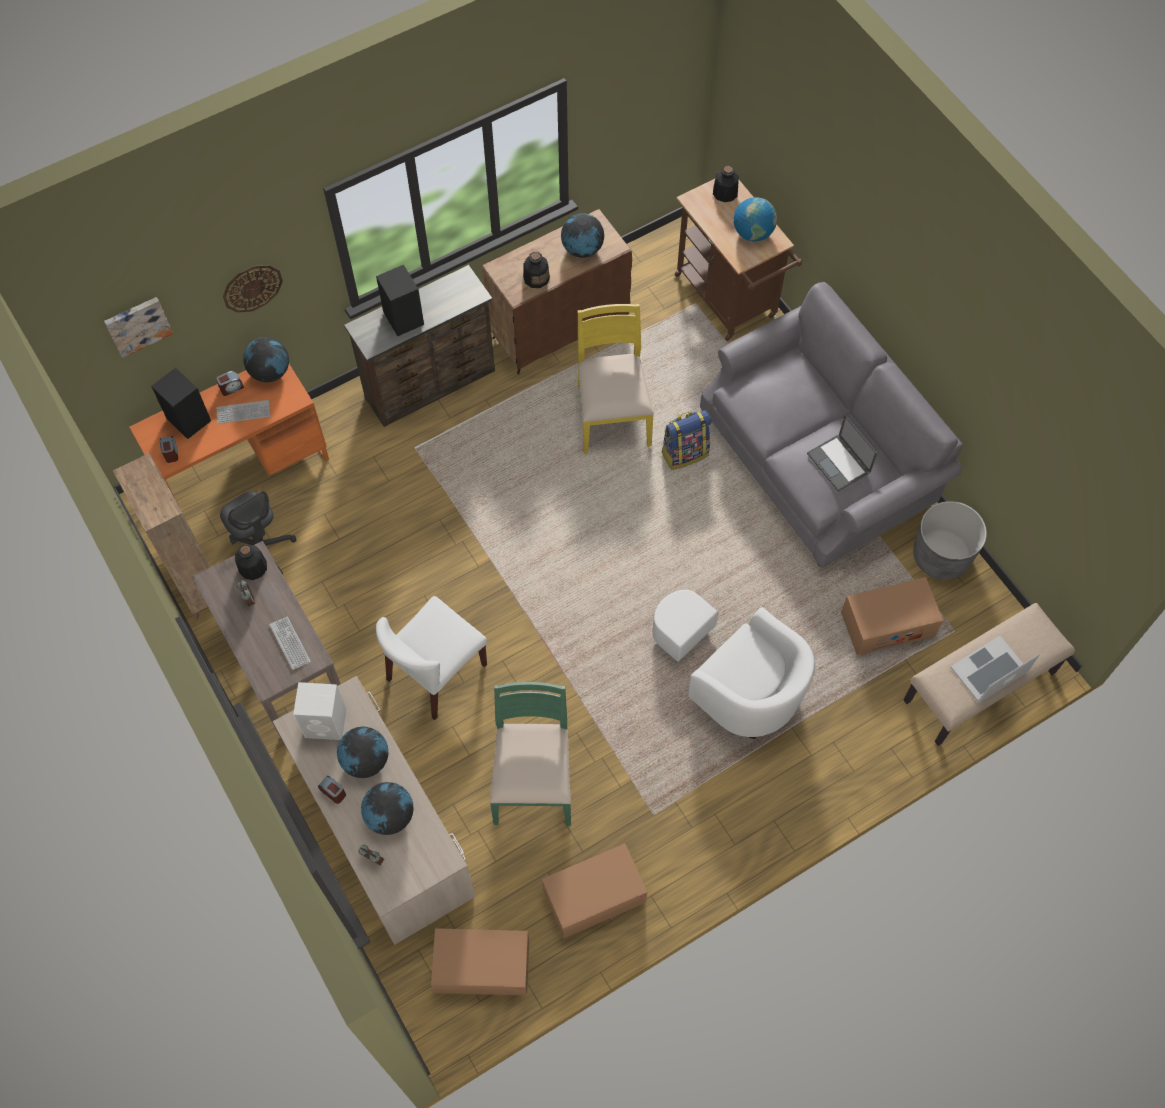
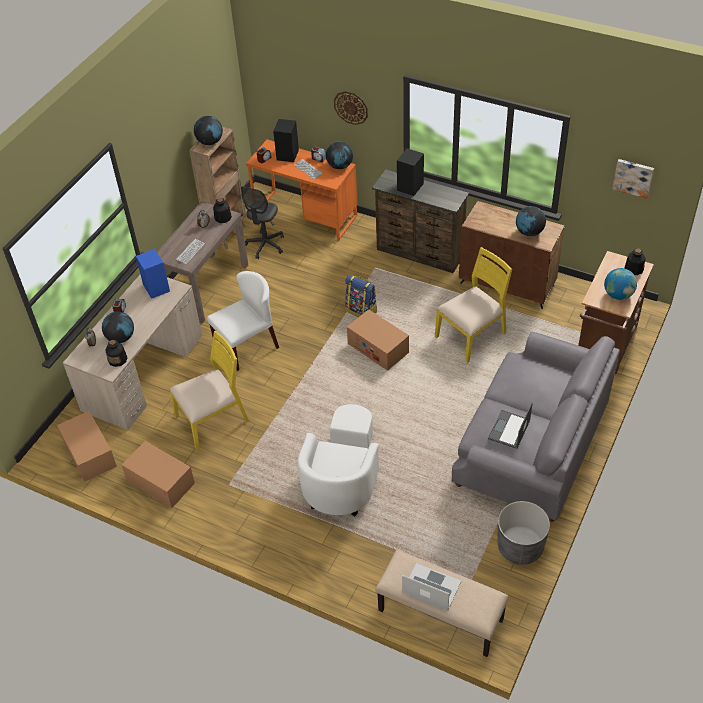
camera: 60 degrees right, 15 degrees down
(137, 325) = (287, 79): picture -> picture (633, 177)
(327, 723) = (156, 288): white speaker -> blue speaker
(365, 760) = (146, 313): globe -> globe (210, 142)
(436, 673) = (247, 346): white chair -> white chair turned 135 degrees clockwise
(533, 779) = (213, 419): green chair -> yellow chair
(536, 278) = (490, 224): bottle -> bottle (118, 359)
(684, 453) = (477, 380): backpack -> backpack (362, 310)
(887, 624) = (445, 540): cardboard box -> cardboard box (378, 348)

